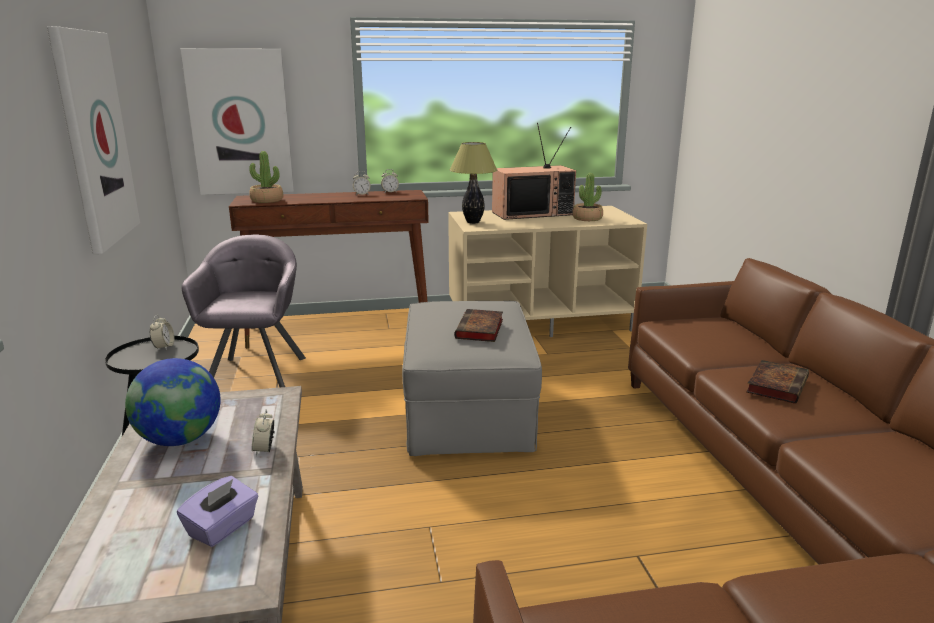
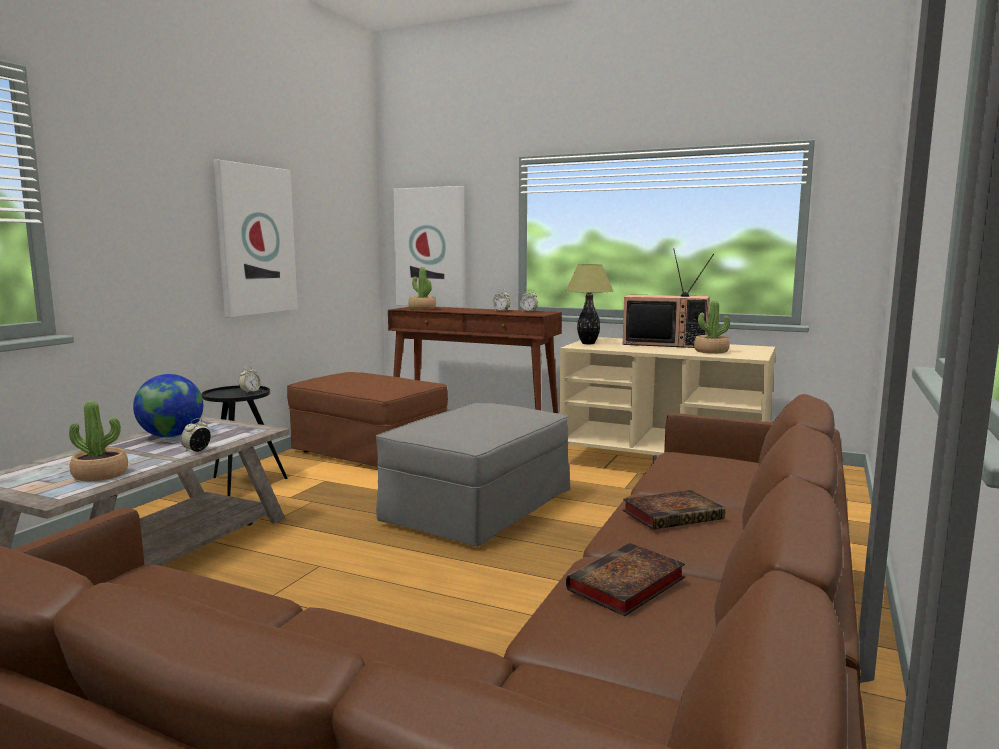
camera: 35 degrees right, 10 degrees down
(222, 528) = (100, 474): purple tissue box -> potted plant
(257, 375) = (369, 450): grey armchair -> brown ottoman
(480, 330) = (472, 421): book -> book (625, 586)

